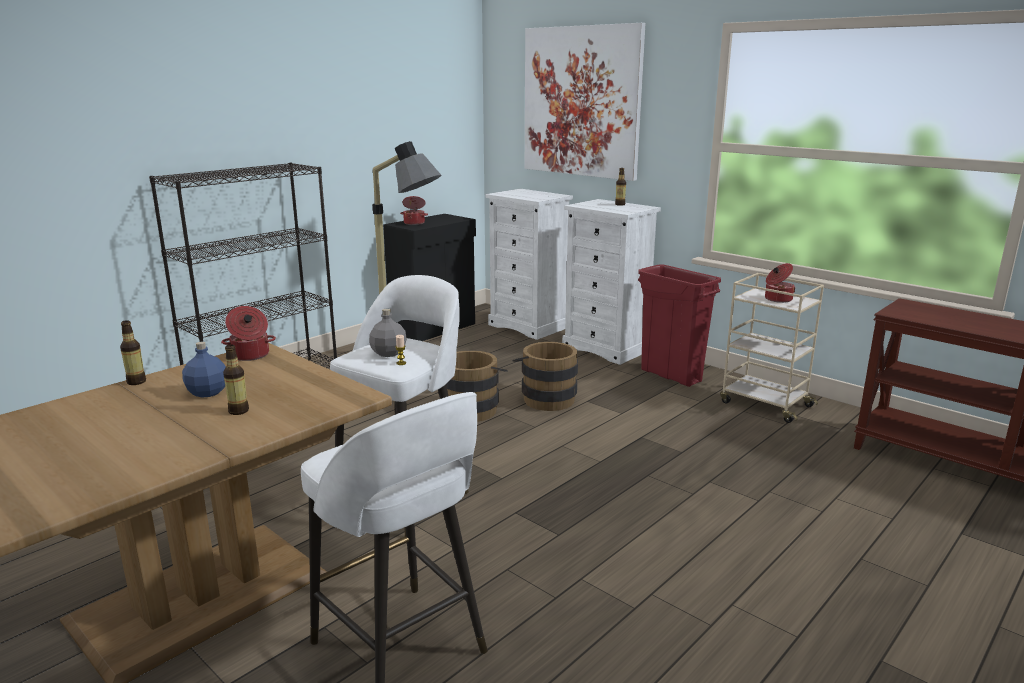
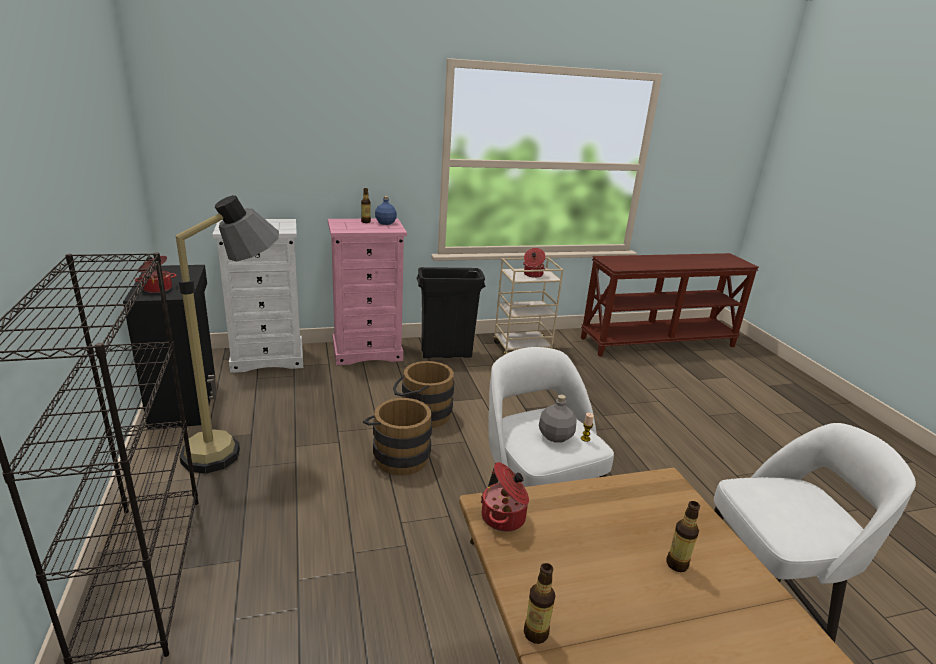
camera: 60 degrees left, 5 degrees up
(207, 392) = (610, 576): blue bottle -> blue bottle (385, 223)
(581, 102) = (295, 123): picture -> none
(606, 348) = (367, 351): white dresser -> pink dresser
(670, 375) = (446, 354): red trash can -> black trash can

